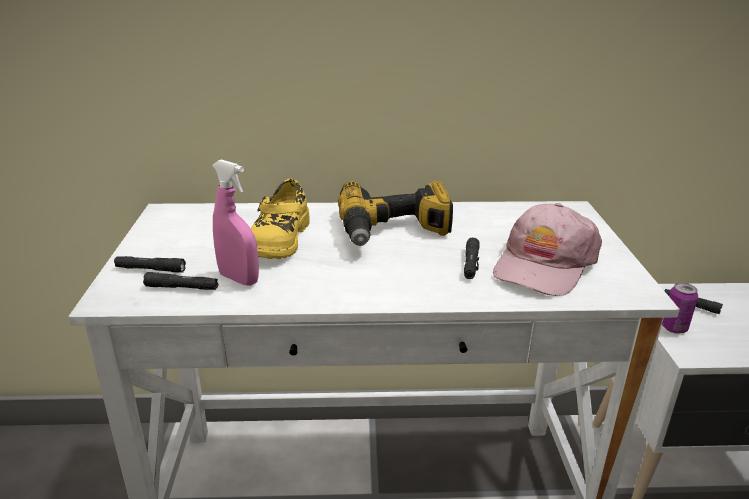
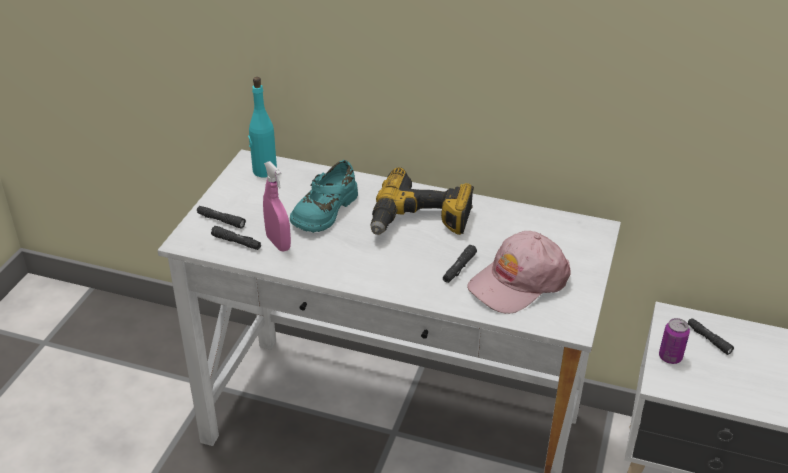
camera: 20 degrees right, 10 degrees up
(186, 217) = (264, 171): none -> turquoise bottle
(278, 239) = (324, 210): yellow shoe -> turquoise shoe

